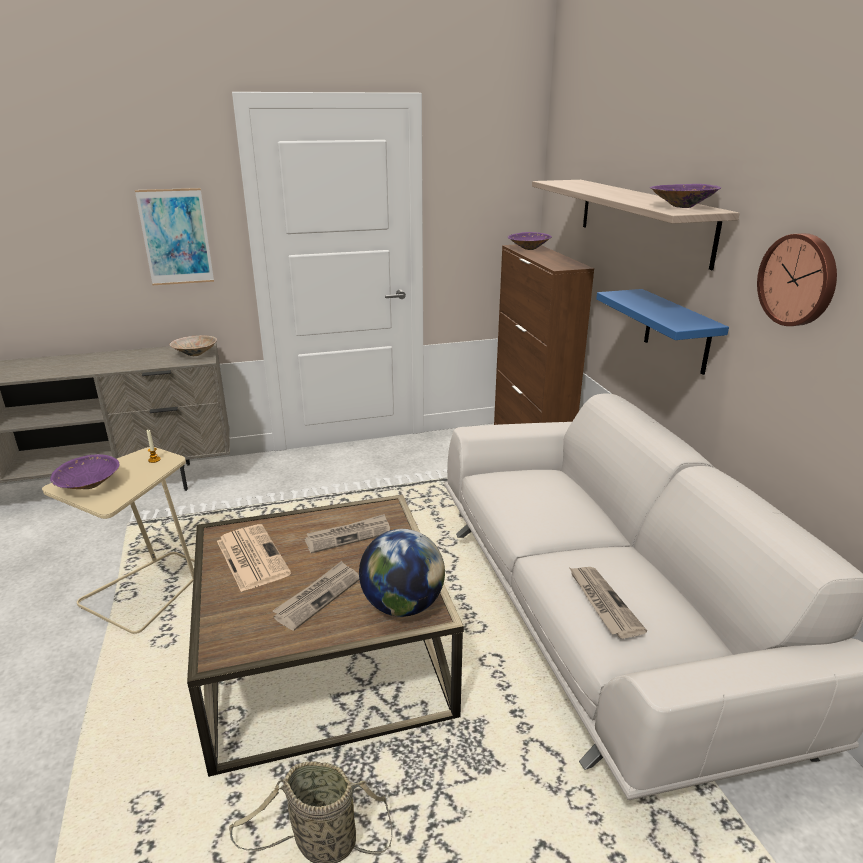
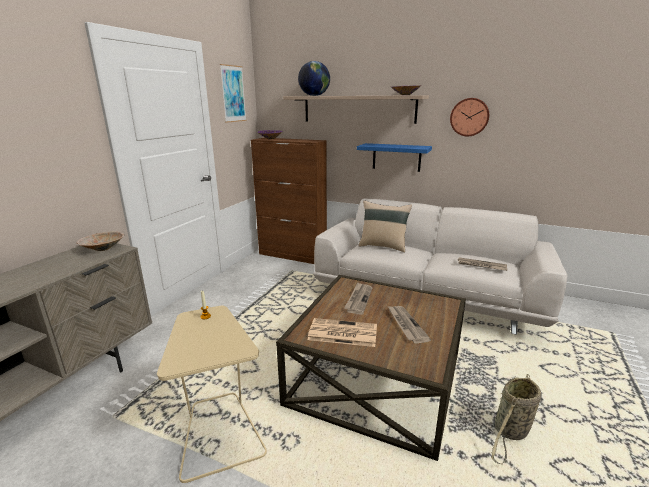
camera: 50 degrees left, 5 degrees down
(88, 486) = (198, 352): purple bowl -> none
(176, 237) = (52, 149): picture -> picture (233, 94)
(402, 605) = (436, 306): globe -> globe (314, 95)
(538, 488) = (383, 246): none -> beige pillow

